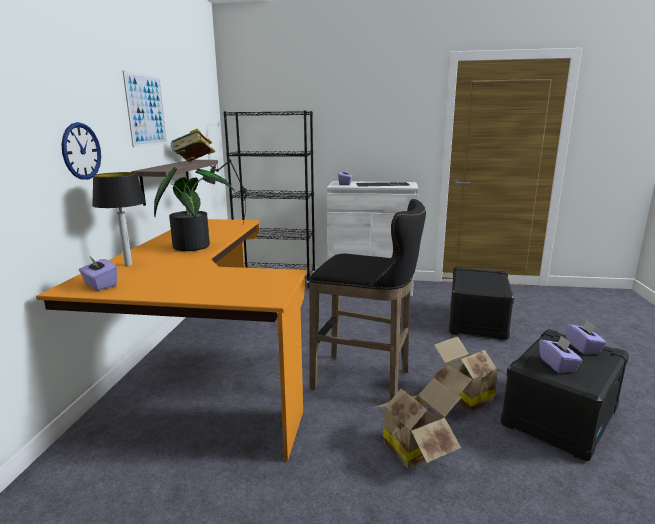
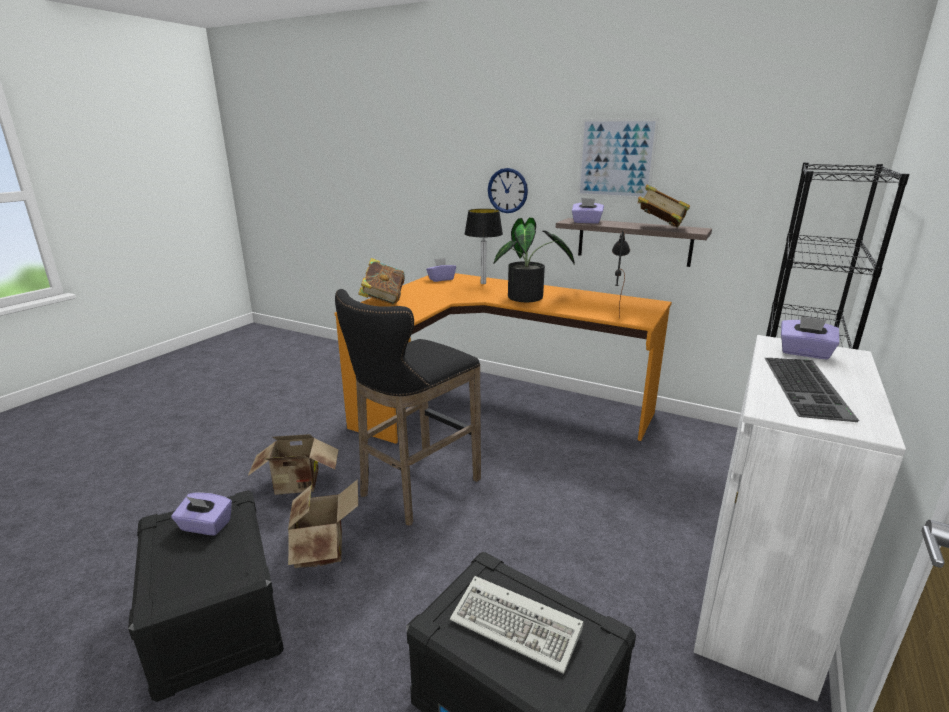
camera: 110 degrees right, 5 degrees up
(218, 294) = (383, 300): none -> book
(481, 280) = (519, 626): none -> keyboard
(583, 347) = (196, 580): purple tissue box -> purple tissue box (586, 222)

